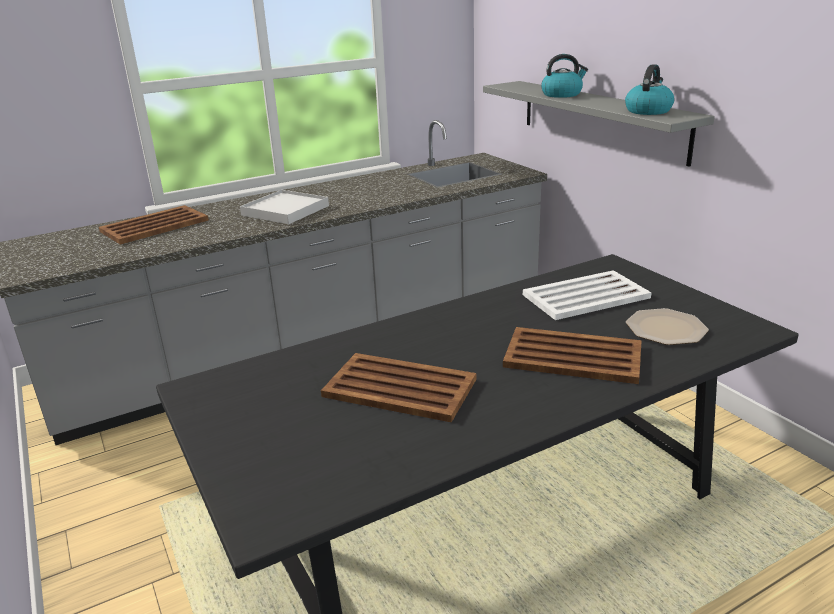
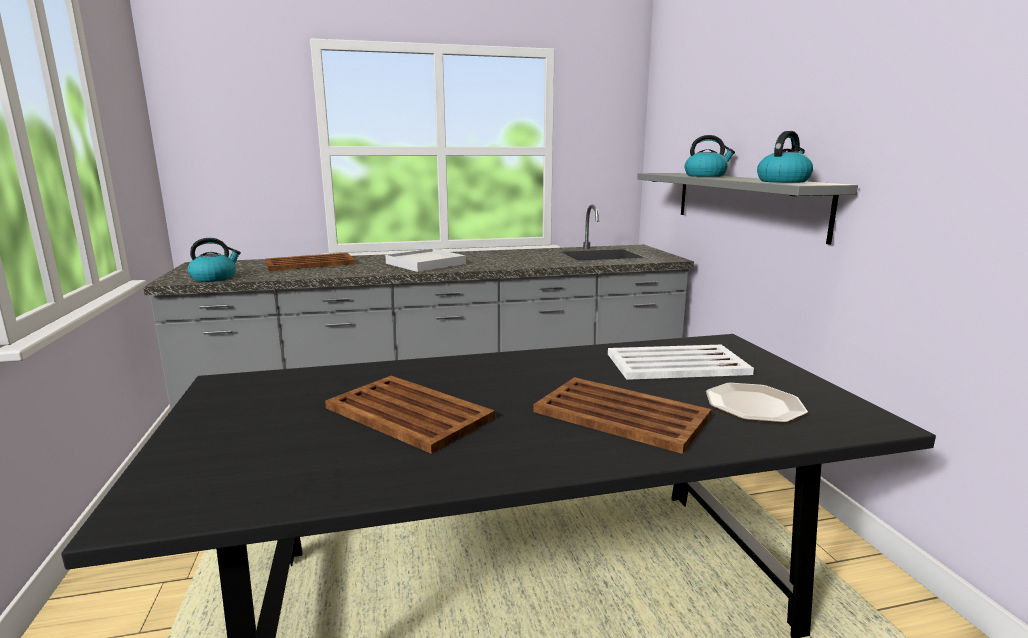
camera: 15 degrees right, 10 degrees down
(69, 264) = (214, 278): none -> kettle

